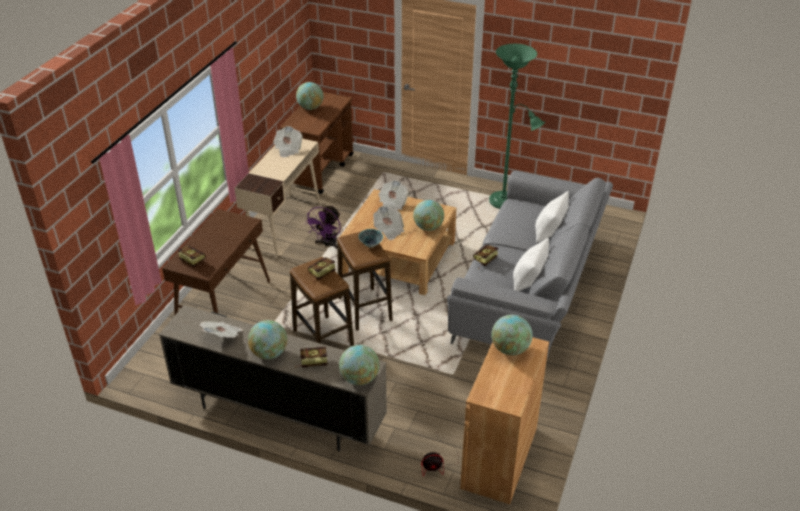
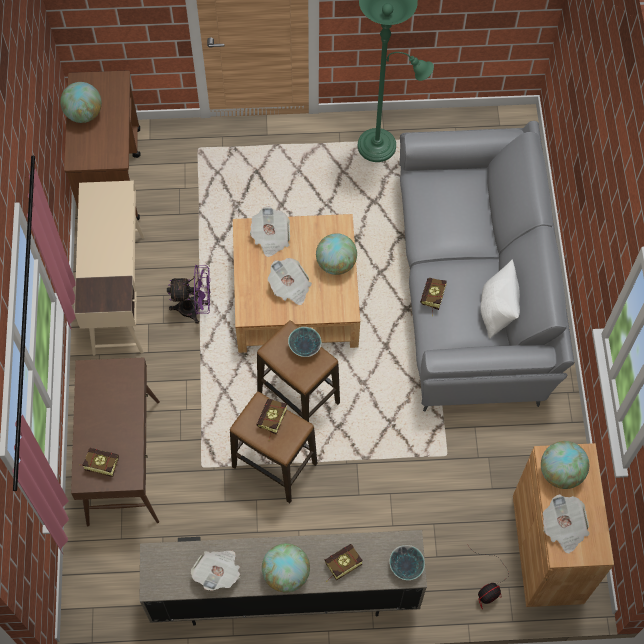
camera: 25 degrees left, 25 degrees up
(288, 149) = (102, 211): newspaper -> newspaper (563, 528)
(327, 244) = (195, 308): purple fan -> purple fan turned 90 degrees counterclockwise
(359, 378) = (406, 567): globe -> bowl
(549, 232) = (485, 218): white pillow -> none

